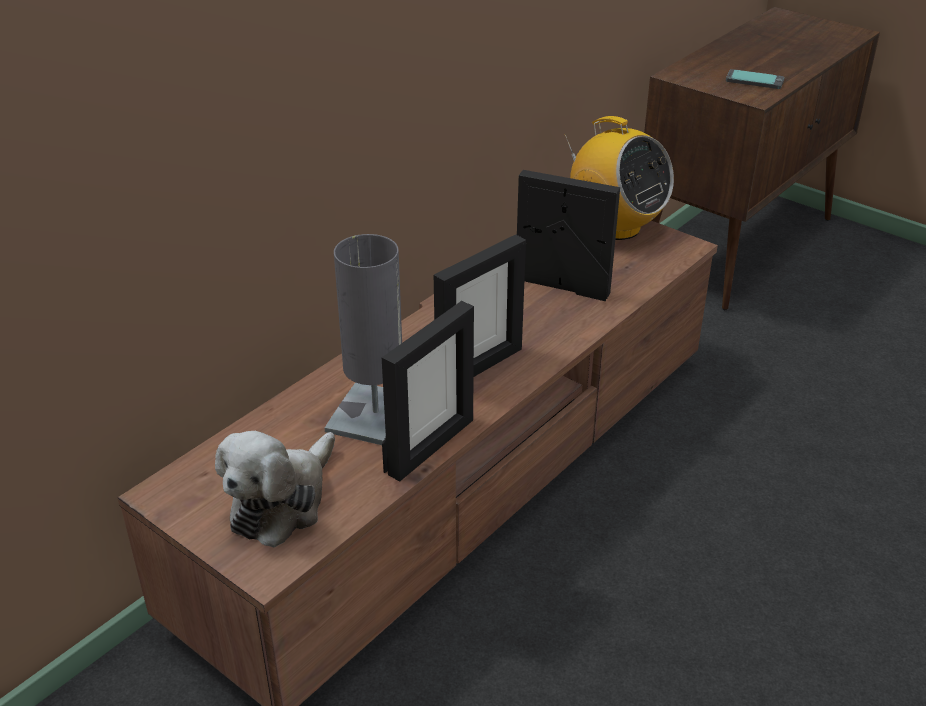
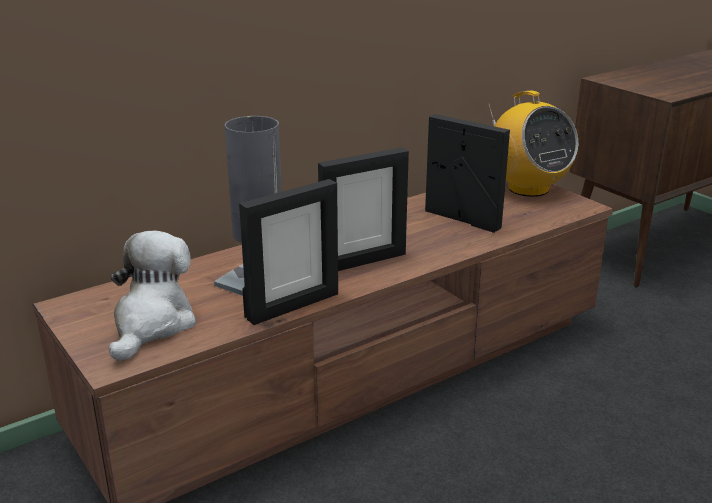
camera: 15 degrees right, 10 degrees down
(282, 502) = (152, 324): plush toy -> plush toy turned 150 degrees clockwise
(754, 80) = (671, 86): phone -> none

